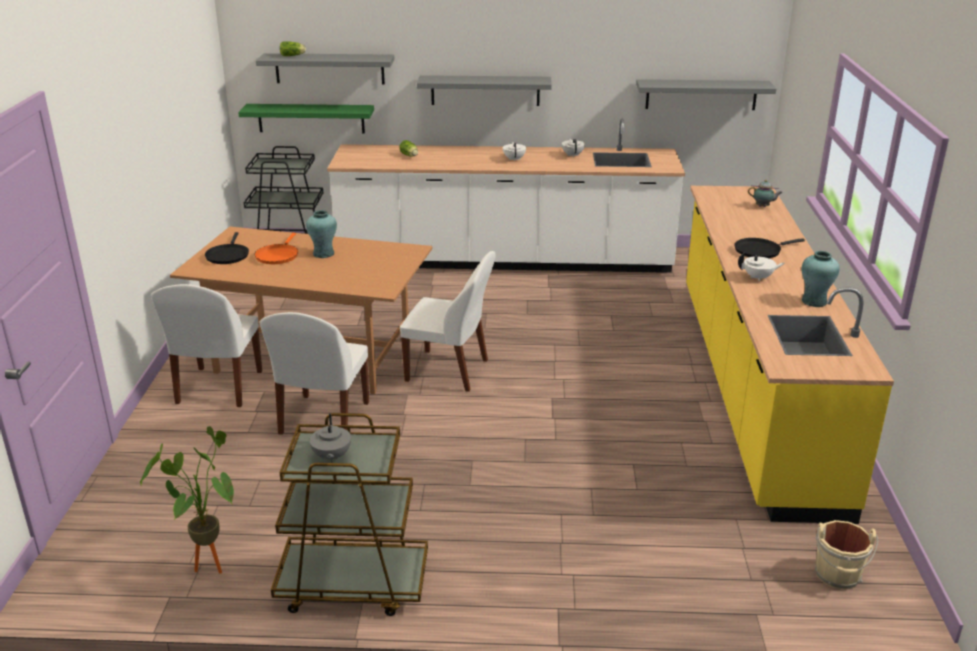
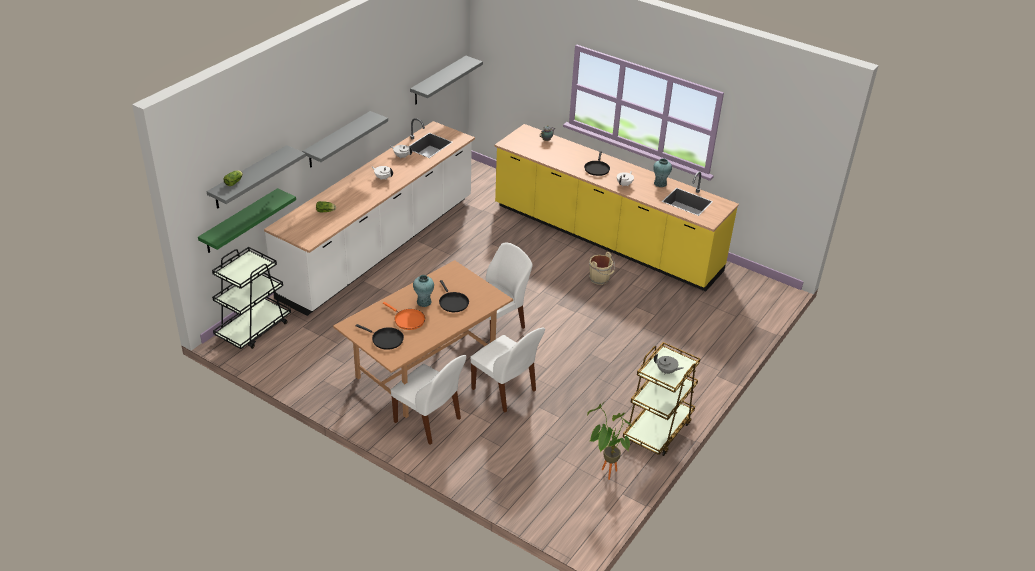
camera: 60 degrees left, 10 degrees up
(341, 268) = (452, 302): none -> black frying pan
(838, 576) = (749, 294): beige bucket -> beige bucket (600, 279)

